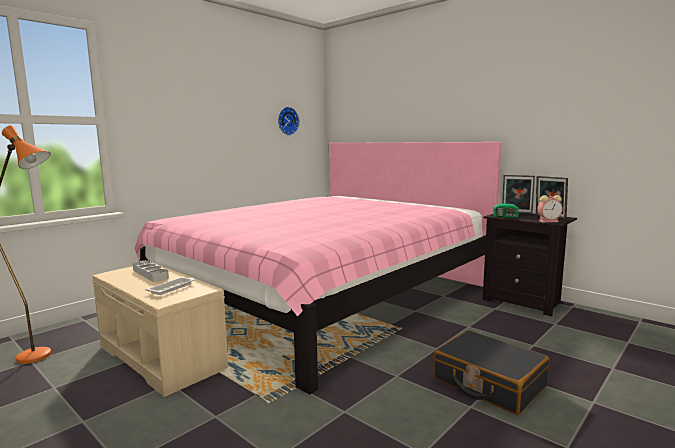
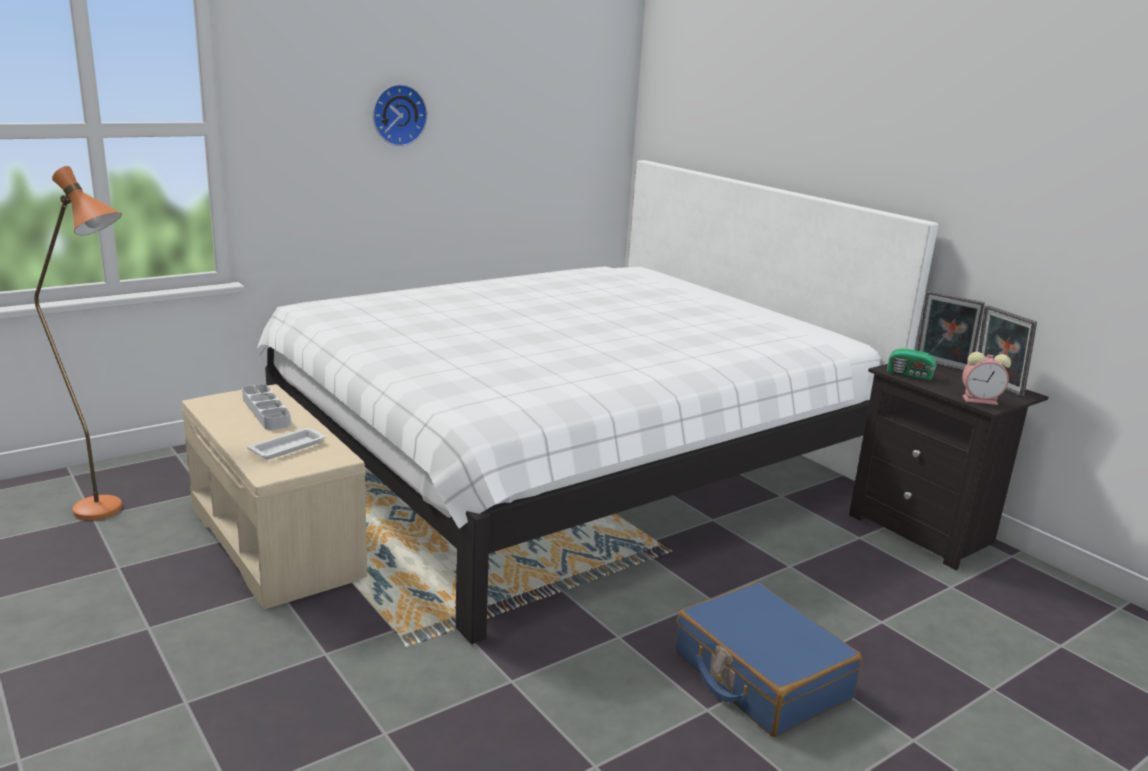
camera: 10 degrees right, 10 degrees up
(287, 121) = (556, 117): wall clock -> wall clock (398, 115)
(324, 295) = (569, 463): pink bed -> white bed
(488, 383) = (760, 676): black suitcase -> blue suitcase

